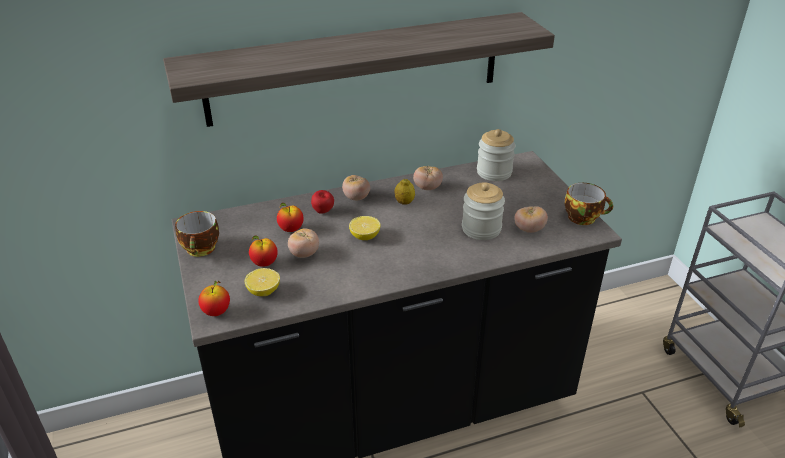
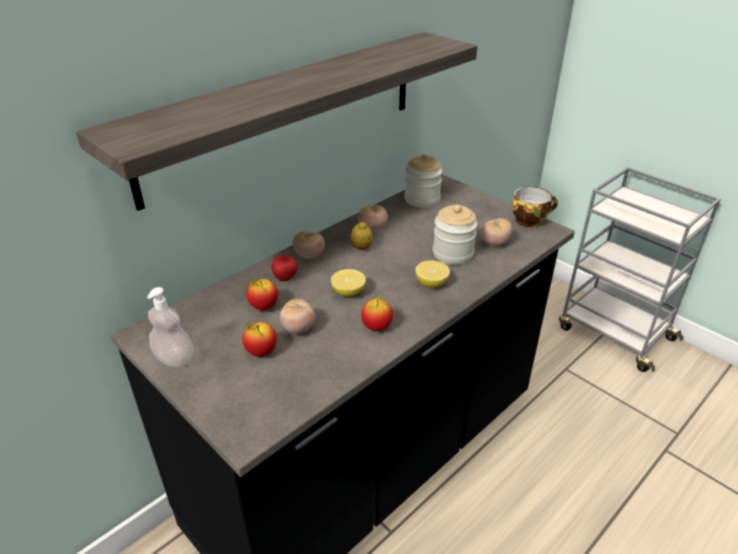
camera: 25 degrees left, 0 degrees up
(201, 249) = (174, 359): cup -> soap dispenser
(216, 312) = (245, 425): apple -> apple (376, 327)
(263, 291) = (284, 383): lemon -> lemon (431, 283)

